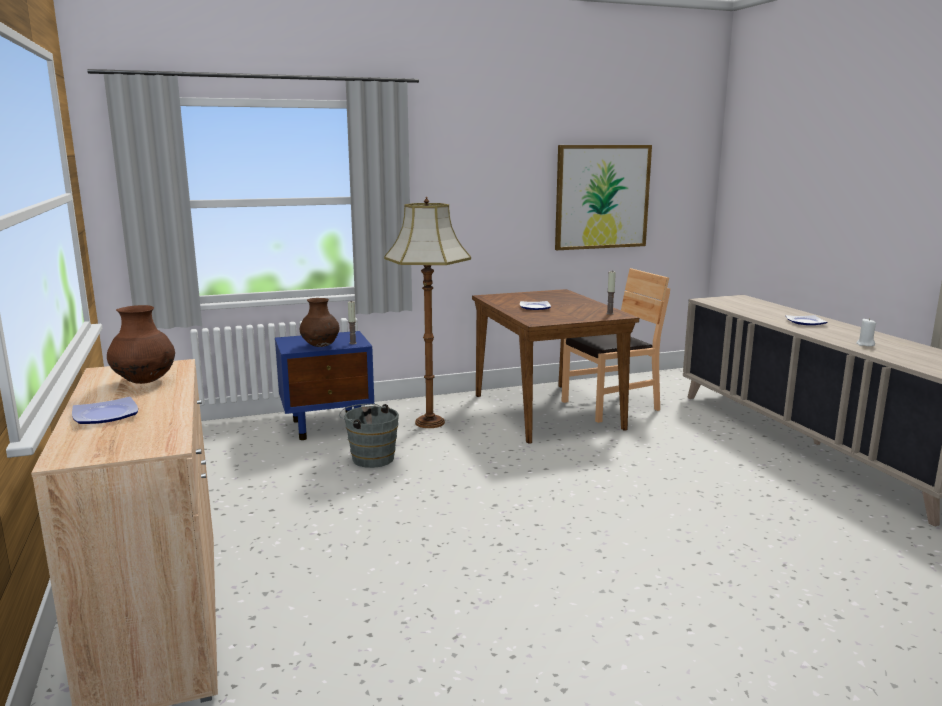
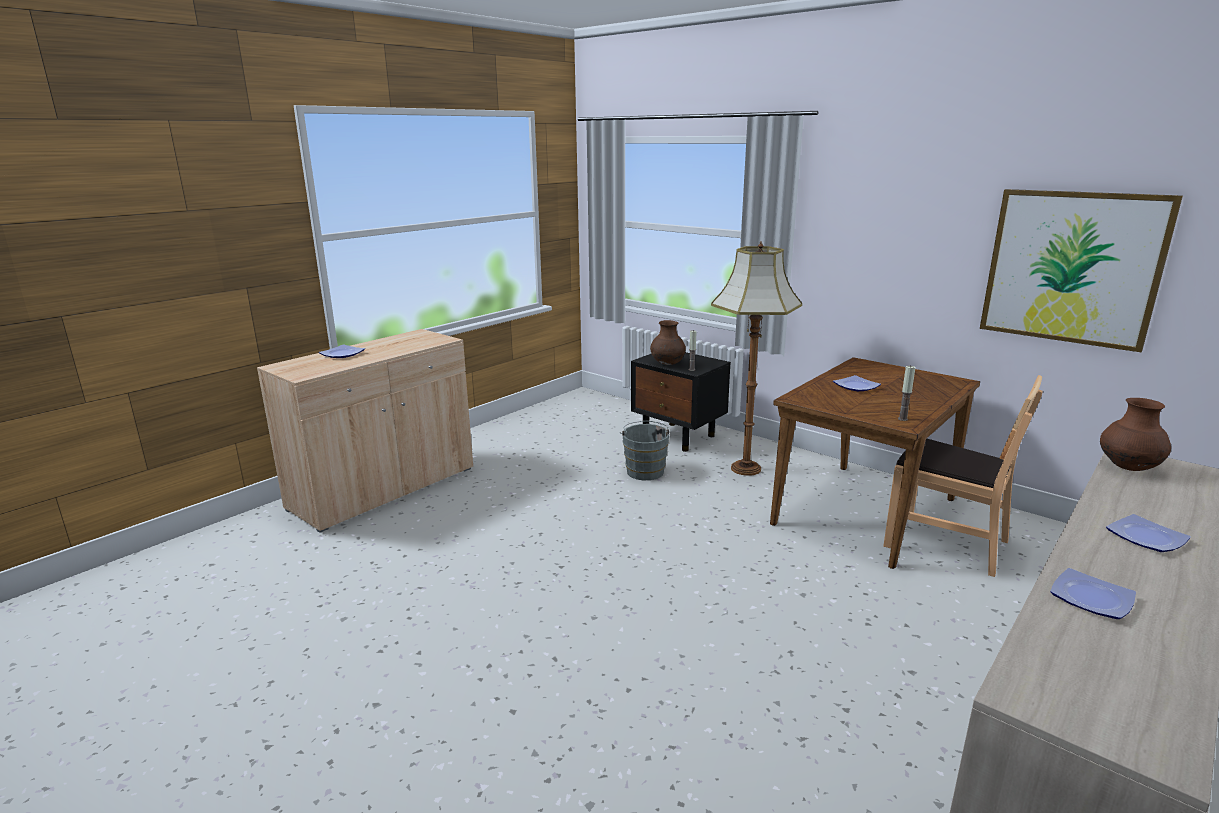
camera: 60 degrees right, 5 degrees up
(145, 382) = (405, 344): brown vase -> brown vase (1128, 468)
(328, 426) = (679, 437): blue nightstand -> black nightstand
(865, 344) = (1093, 598): white candle -> plate

